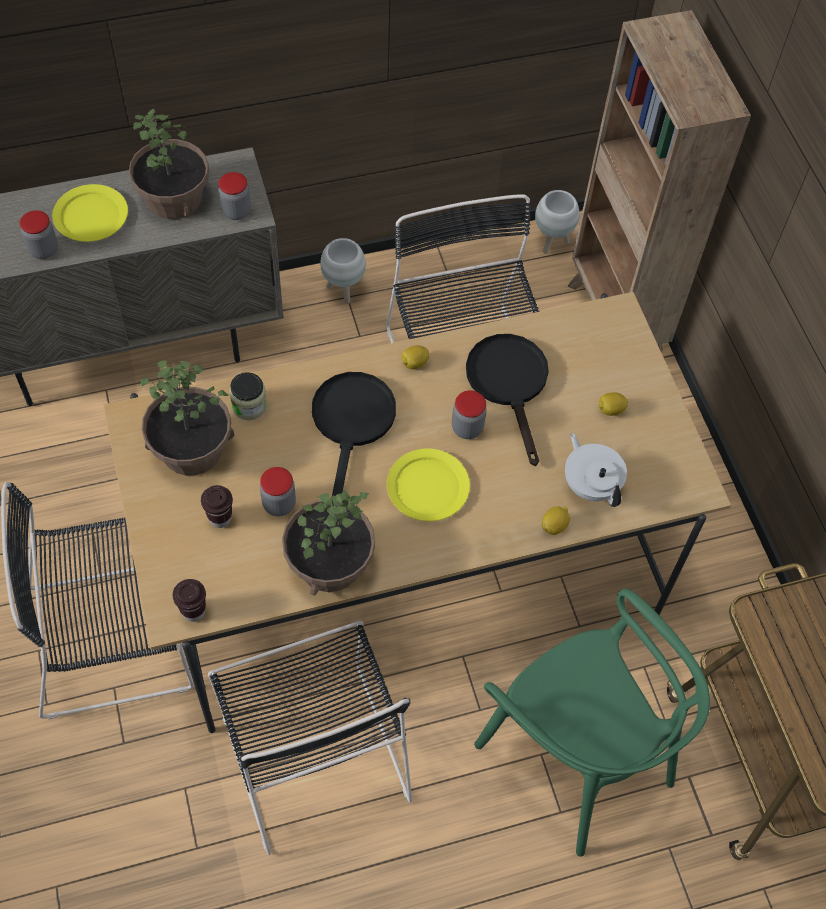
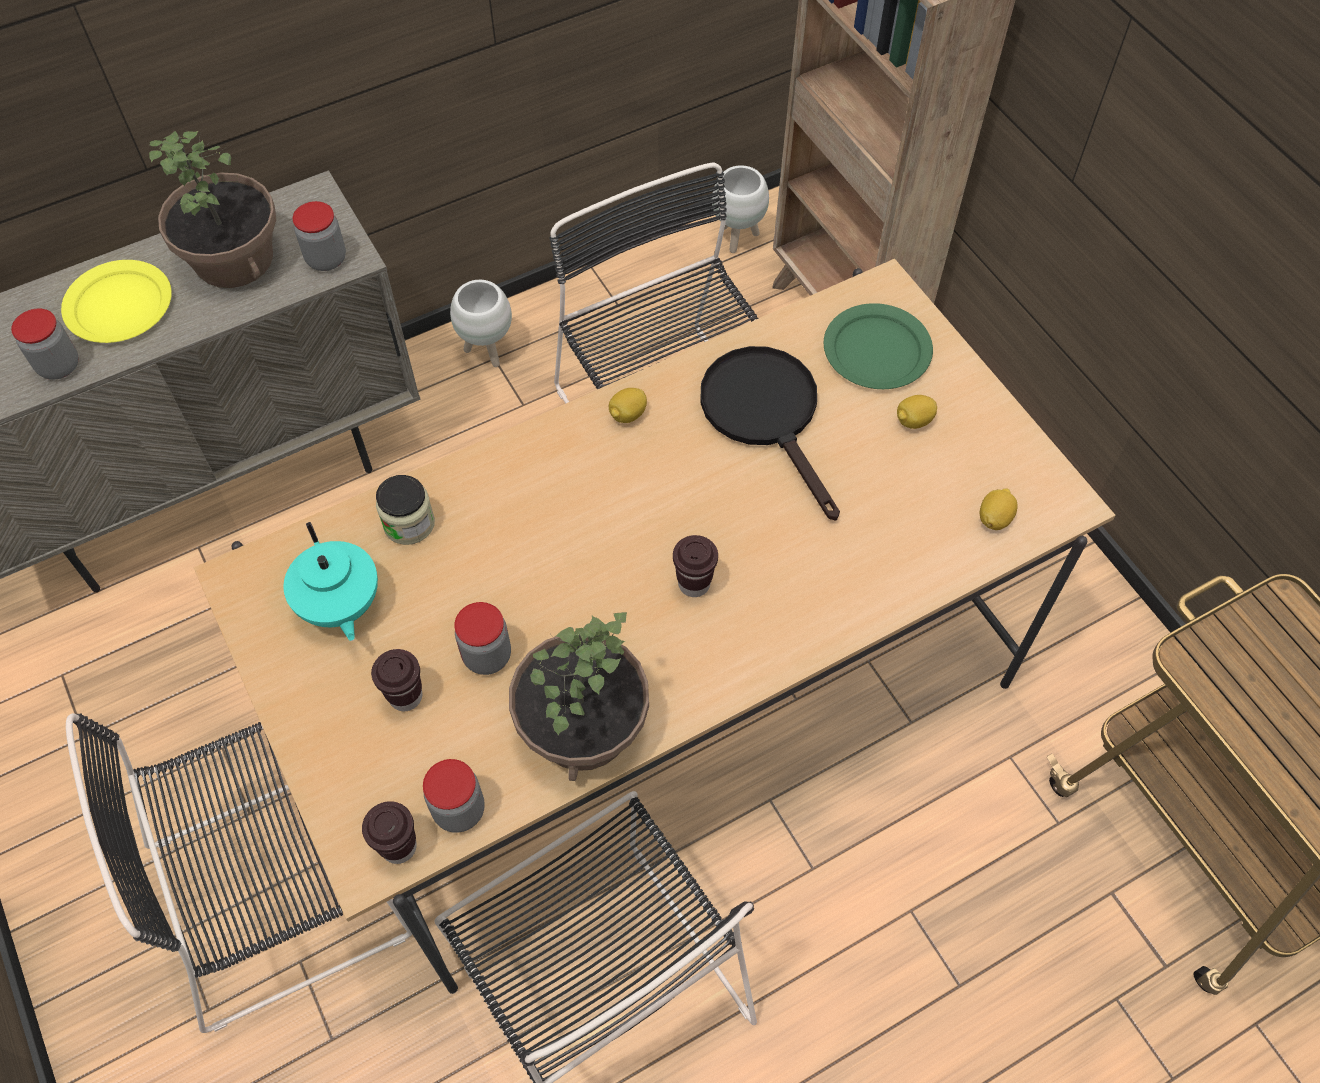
camera: 10 degrees left, 0 degrees up
(191, 450) = (339, 605): potted plant -> turquoise teapot
(352, 424) = (563, 518): black frying pan -> none
(427, 487) = (694, 584): yellow plate -> brown cup
(467, 428) = (725, 488): jar -> jar (459, 810)
(554, 526) = (886, 598): lemon -> lemon (994, 518)
(577, 757) = (959, 902): green chair -> none
(591, 485) = (918, 529): white teapot -> none
(599, 355) = (876, 351): none -> green plate

